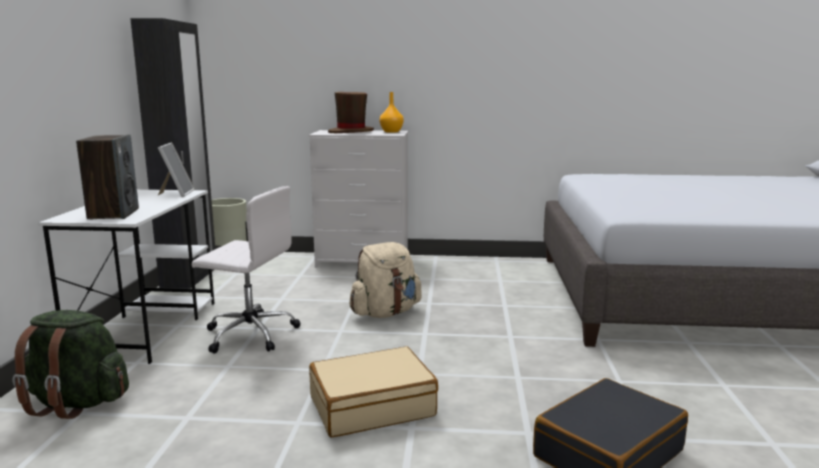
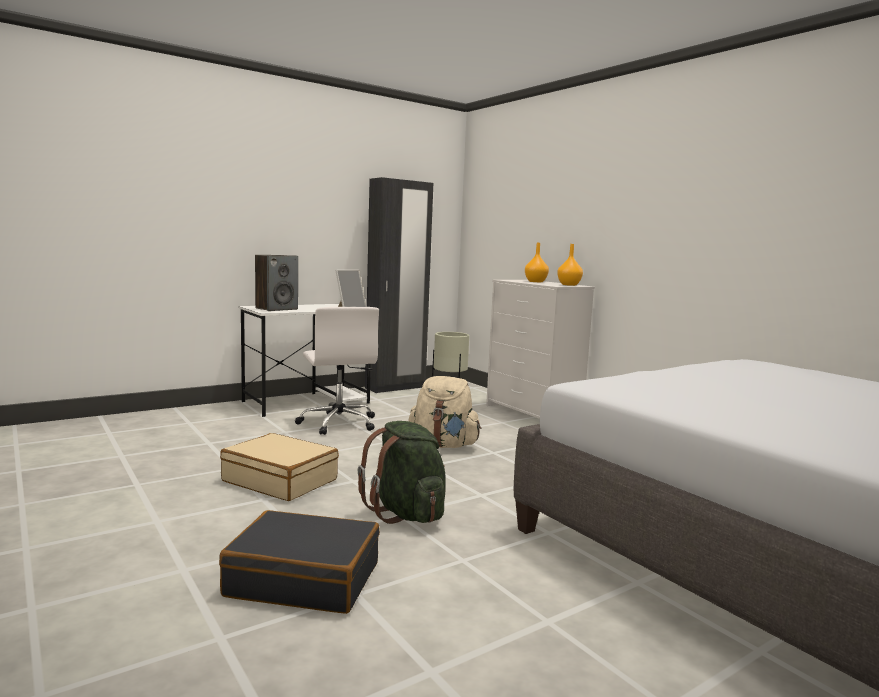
camera: 50 degrees right, 5 degrees down
(77, 403) = (198, 419): green backpack -> green backpack (406, 513)
(351, 132) = (535, 282): brown hat -> orange vase

